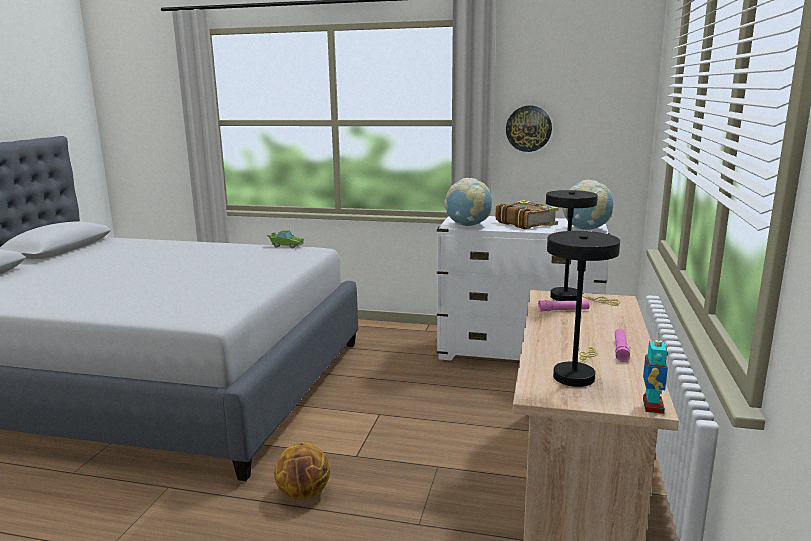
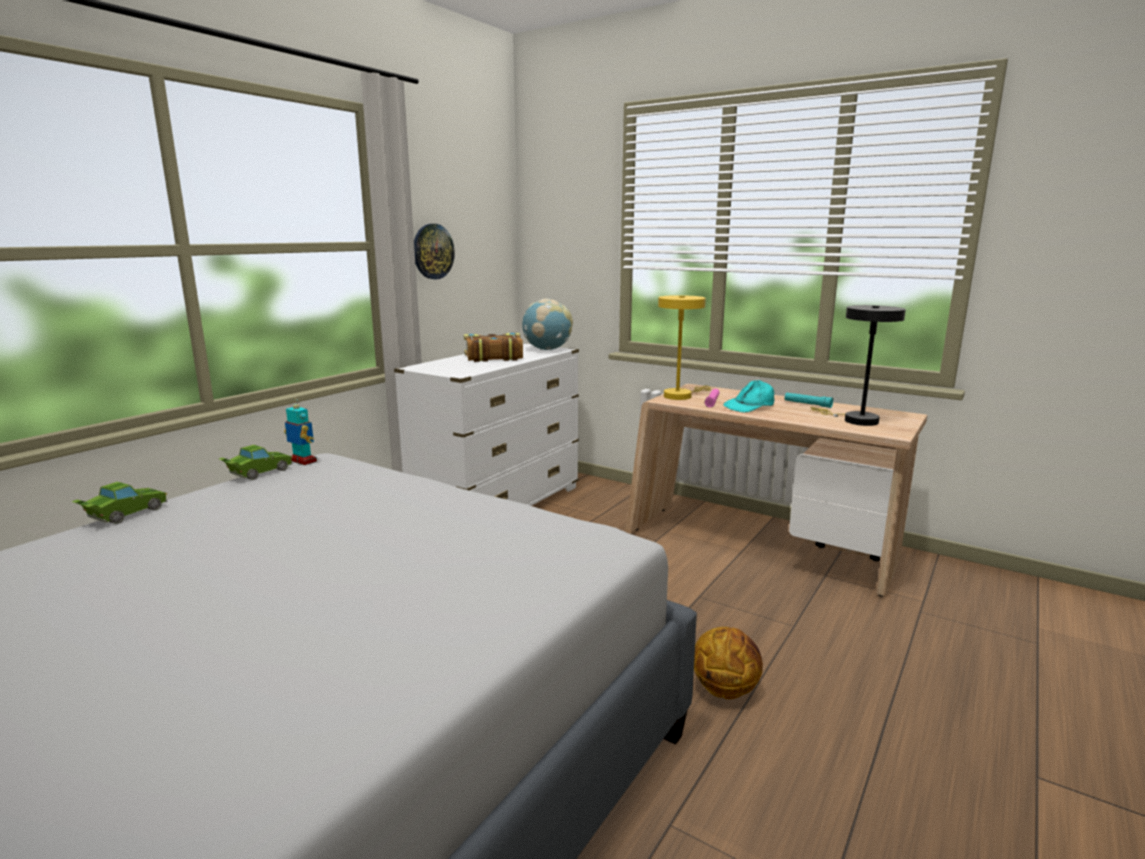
camera: 70 degrees left, 0 degrees up
(224, 243) = (124, 515): none -> green toy car
(467, 225) = (467, 370): globe -> none
(569, 325) = (750, 406): none -> turquoise cap
(571, 297) = (680, 395): black table lamp -> yellow table lamp
(620, 349) = (807, 404): pink flashlight -> turquoise flashlight
(652, 406) = (909, 415): toy robot -> toy robot (303, 461)

